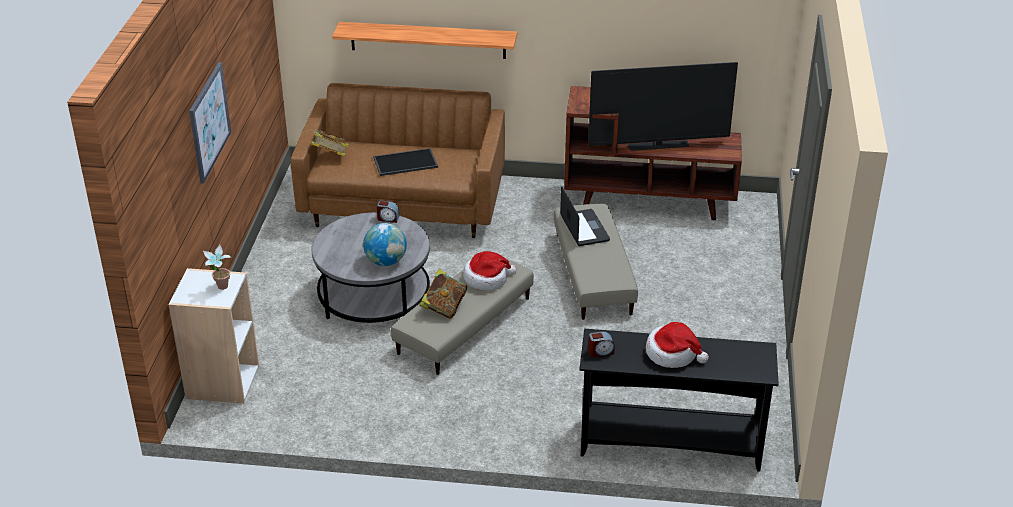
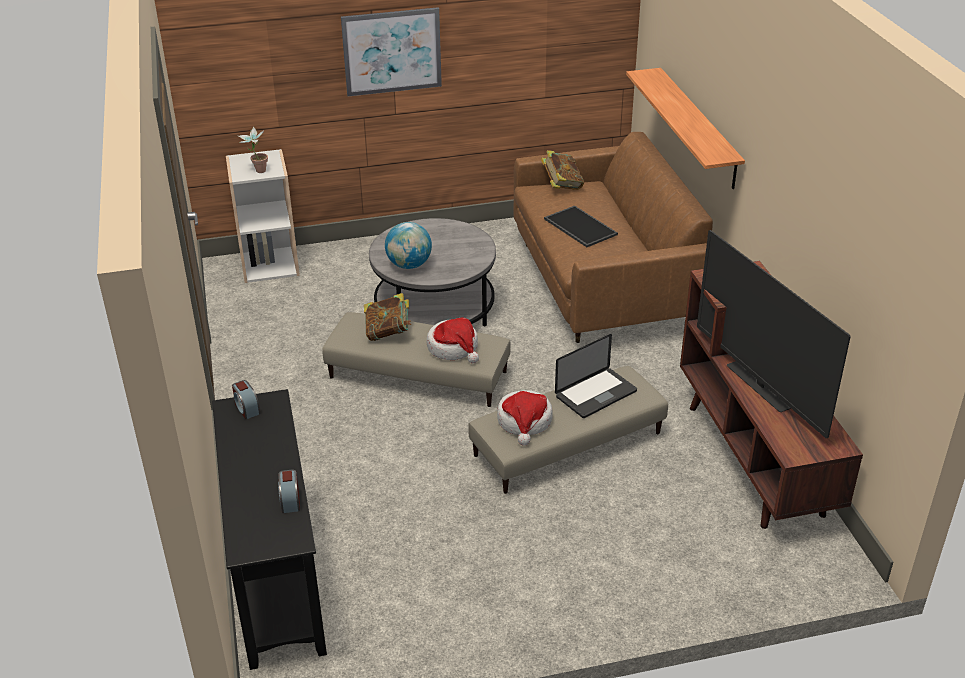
camera: 70 degrees right, 0 degrees up
(388, 218) = (484, 248): alarm clock -> alarm clock (290, 501)
(673, 354) = (260, 464): hat -> hat (524, 422)

